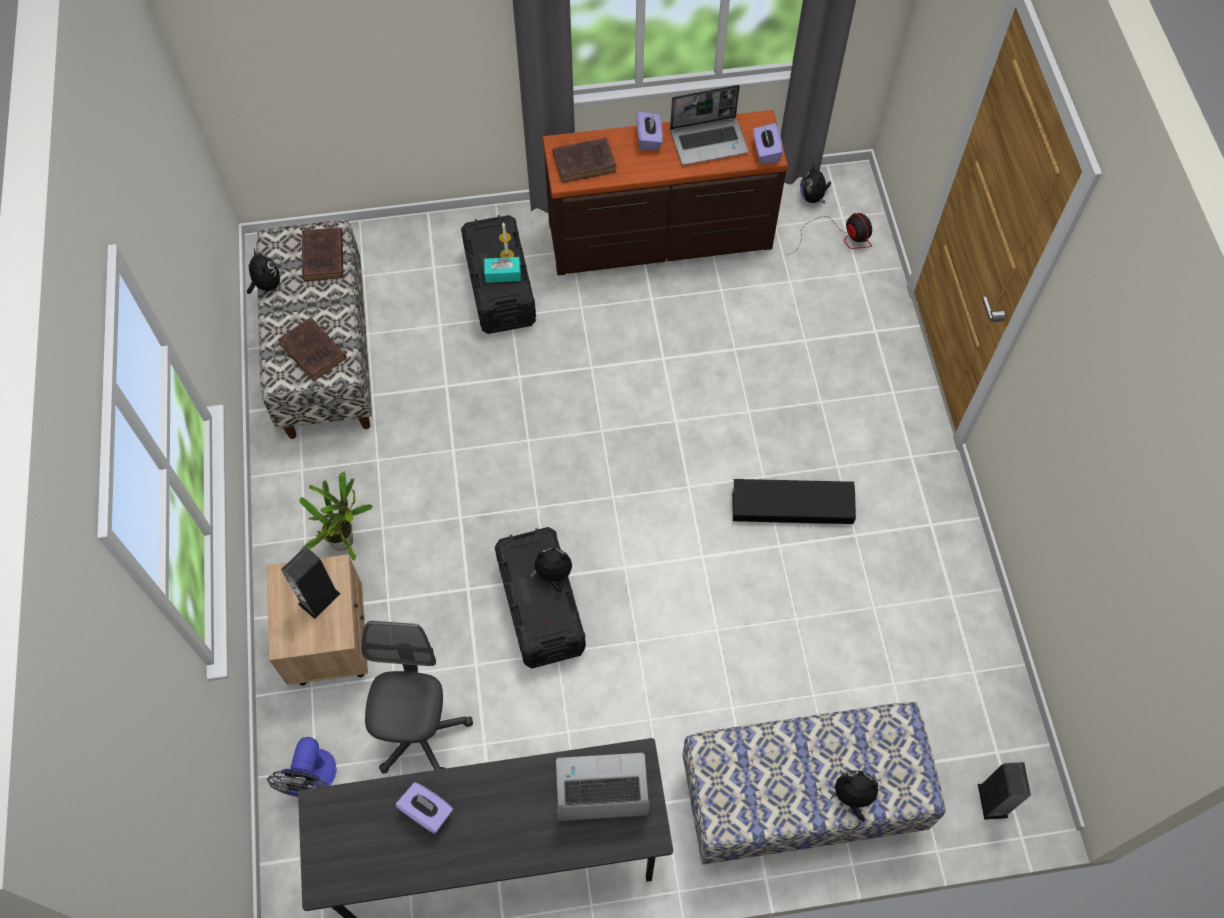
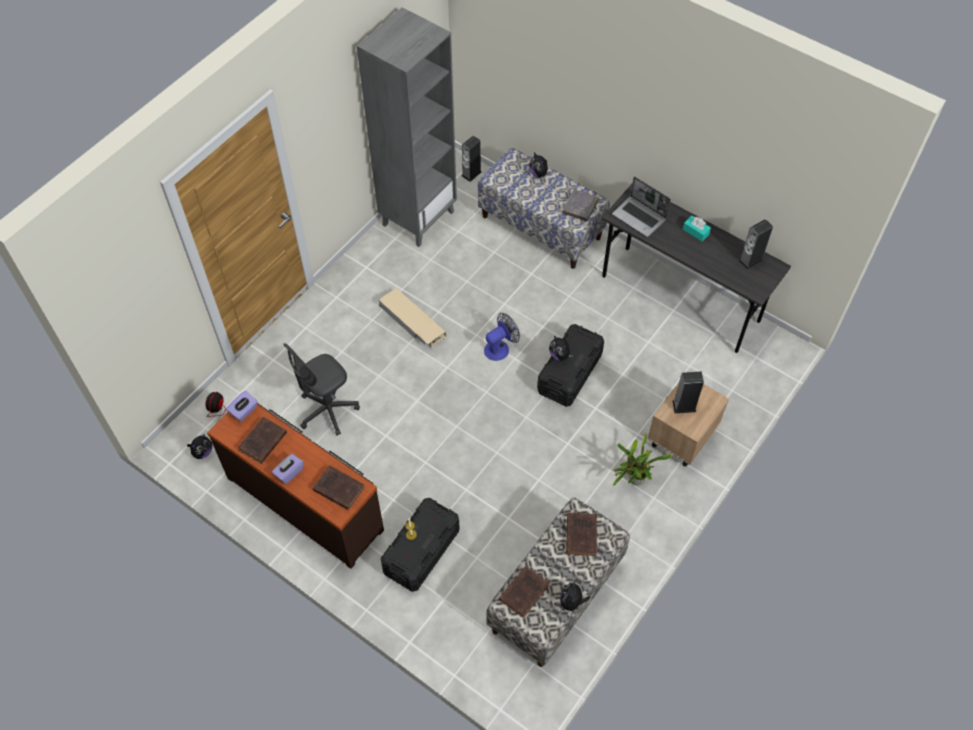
camera: 135 degrees left, 5 degrees down
(313, 780) = (736, 386): fan -> fan (500, 347)
(372, 861) = (750, 260): none -> speaker
(419, 732) = (672, 367): grey office chair -> grey office chair (328, 410)
(427, 812) = (714, 259): purple tissue box -> none
(503, 274) = (425, 524): turquoise tissue box -> turquoise tissue box (696, 231)
(709, 141) = (262, 443): laptop -> brown book
(733, 791) = (580, 207): none -> grey book
(791, 505) = (412, 322): black storage box -> beige storage box
(965, 654) = (418, 217): none -> grey bookcase

